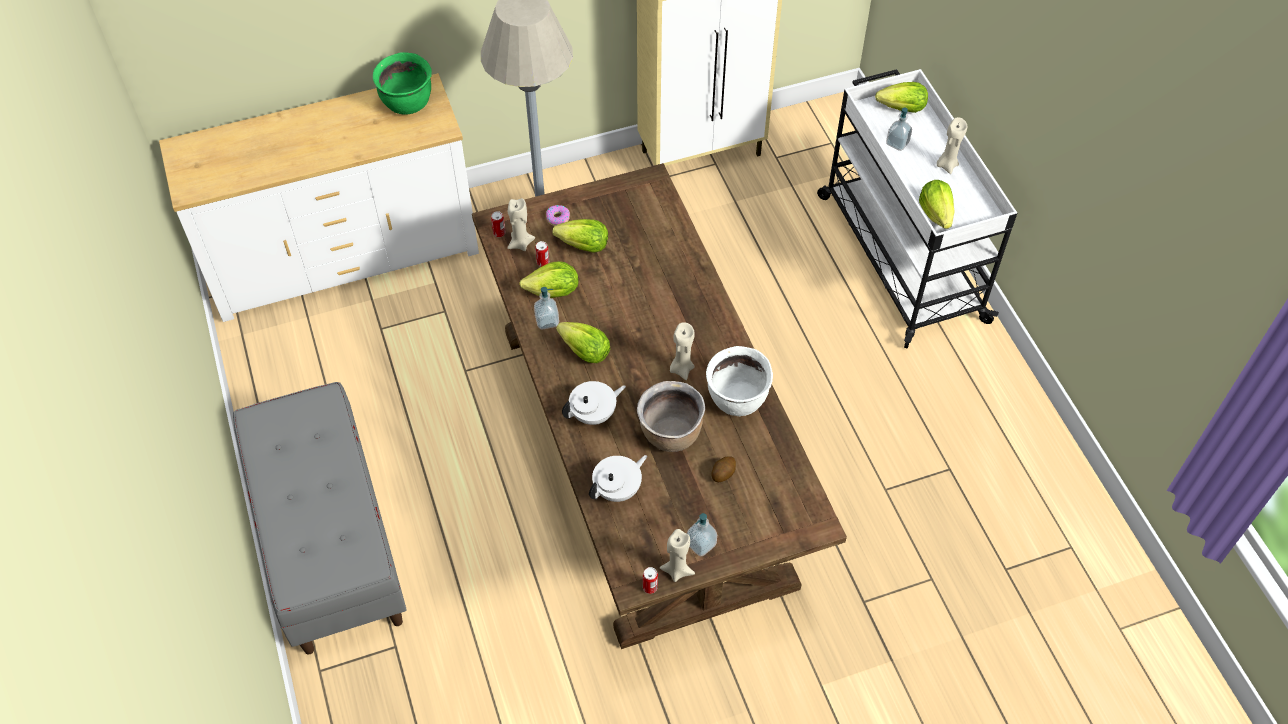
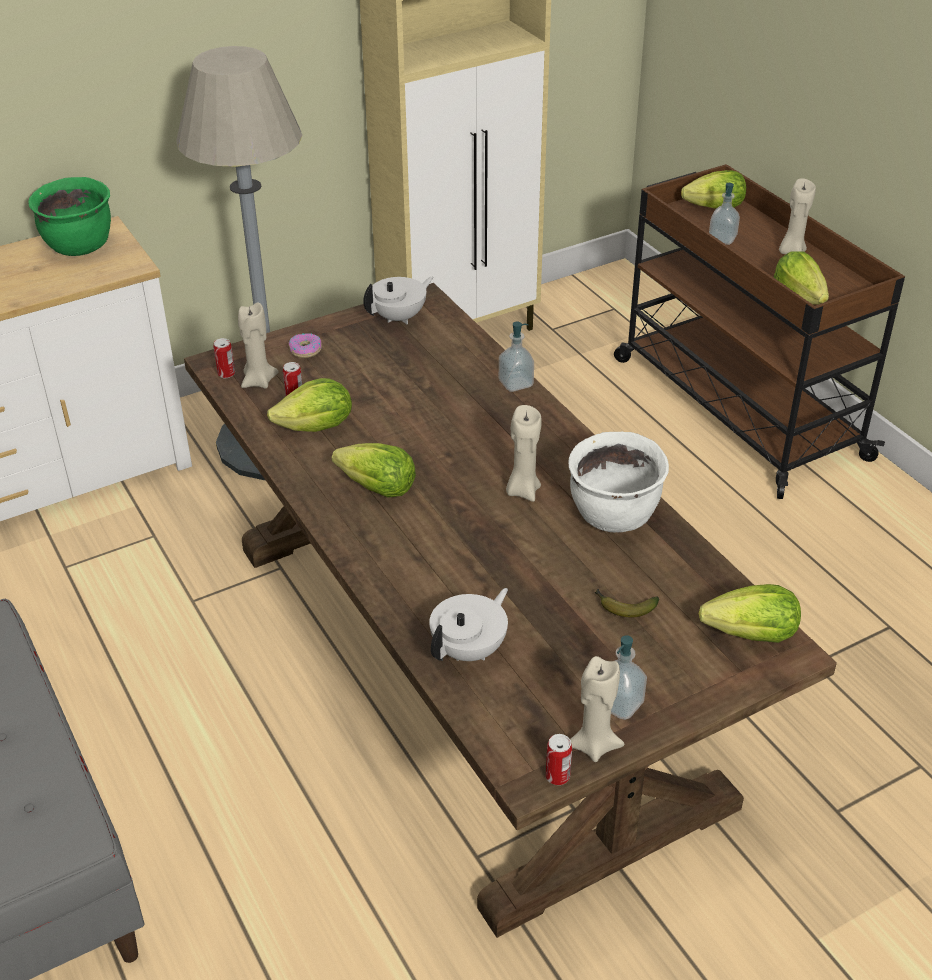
camera: 10 degrees left, 15 degrees down
(547, 321) = (314, 460): soap dispenser -> soap dispenser (515, 383)
(584, 246) = (348, 374): lettuce -> lettuce (752, 635)
(594, 414) = (409, 560): white teapot -> white teapot (399, 317)
(670, 435) = (530, 570): brown cooking pot -> none
(723, 473) = (623, 607): potato -> banana
(899, 255) = (735, 406): white cart -> brown cart

